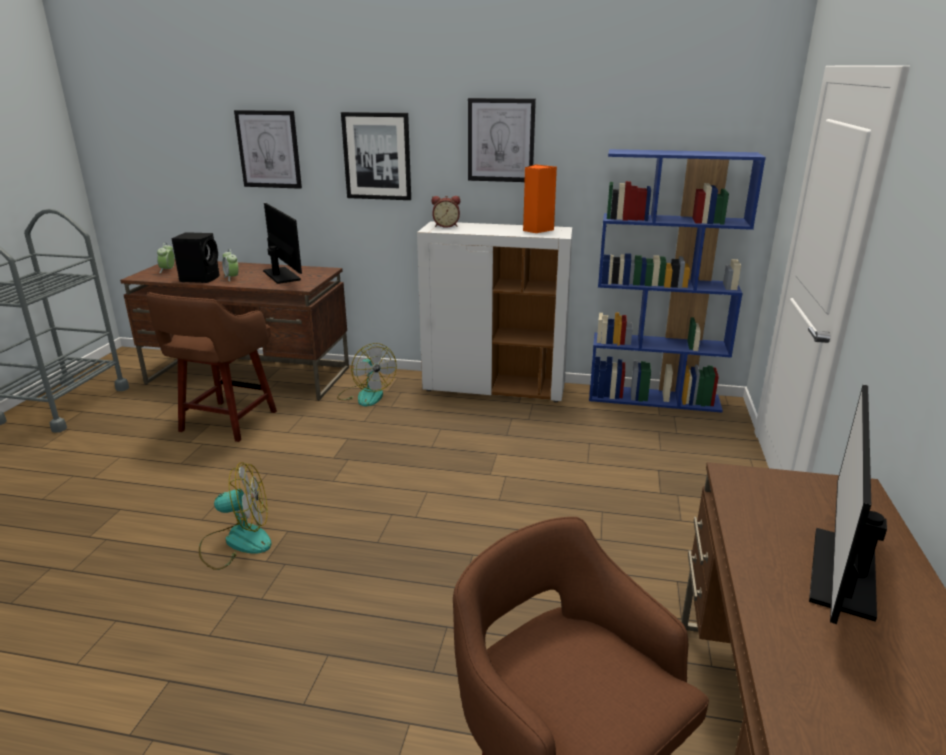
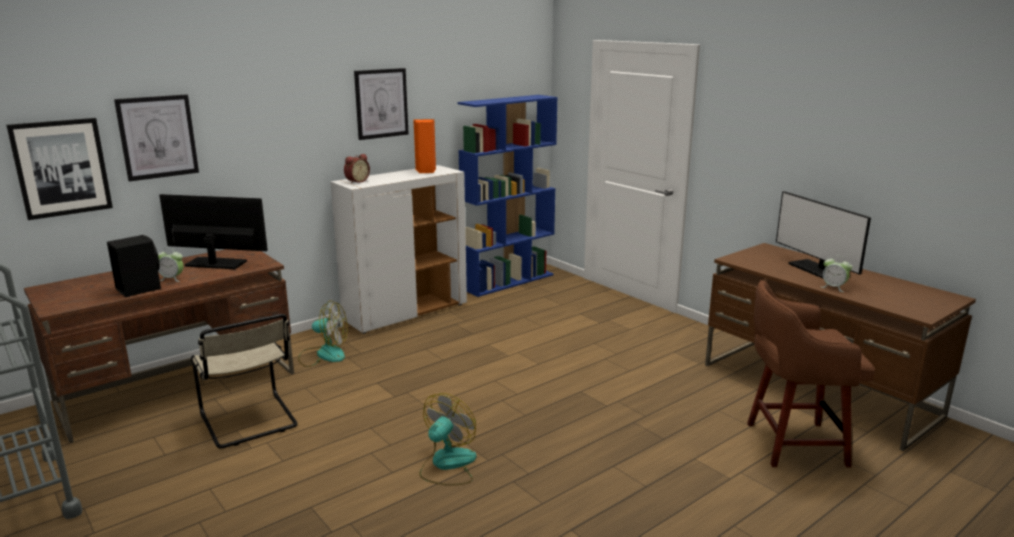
camera: 50 degrees left, 5 degrees down
(168, 270) = (69, 295): alarm clock -> alarm clock (833, 288)
(226, 423) = (250, 422): brown stool -> beige chair
(377, 156) = (276, 129): picture -> picture (61, 168)

